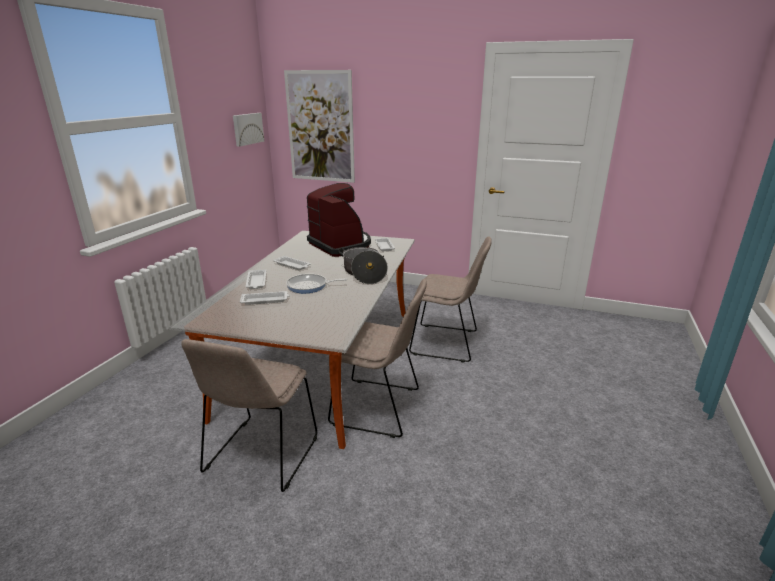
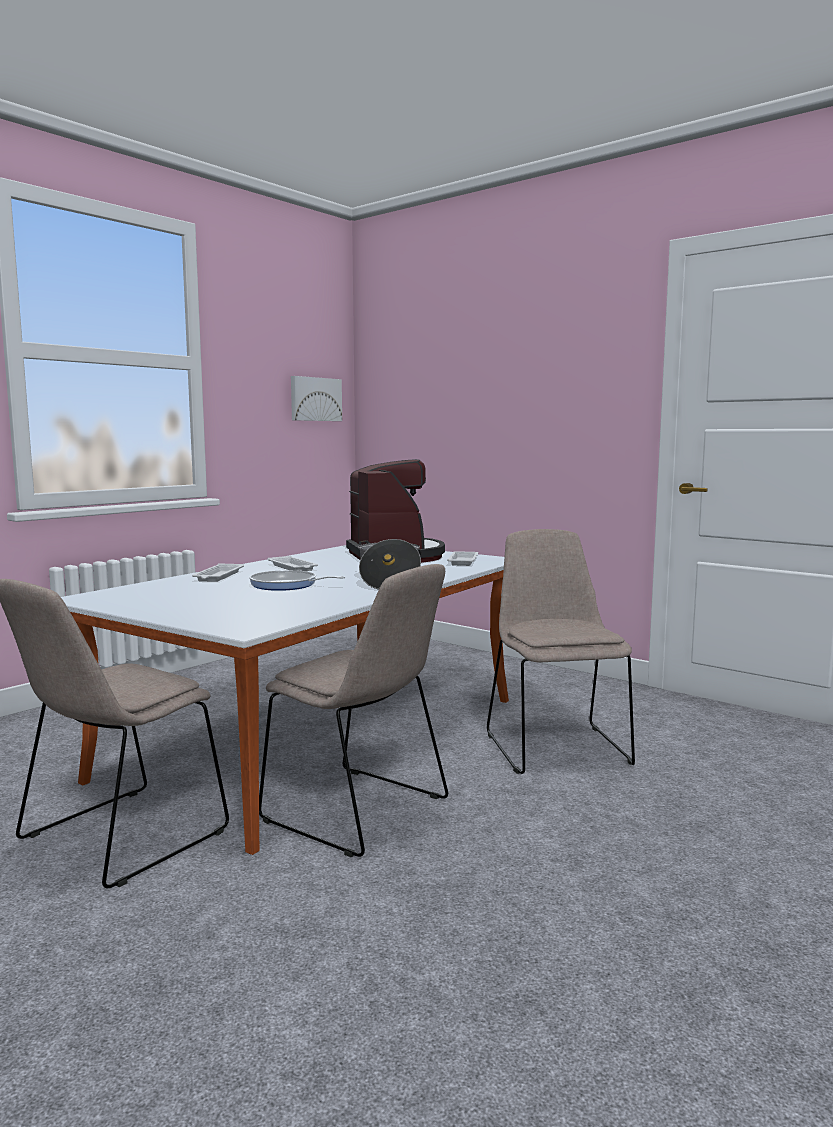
camera: 20 degrees right, 15 degrees down
(265, 300) = (203, 591): white tray -> none
(320, 127) = (422, 398): picture -> none
(447, 343) = (555, 746): beige chair -> beige chair turned 135 degrees counterclockwise

